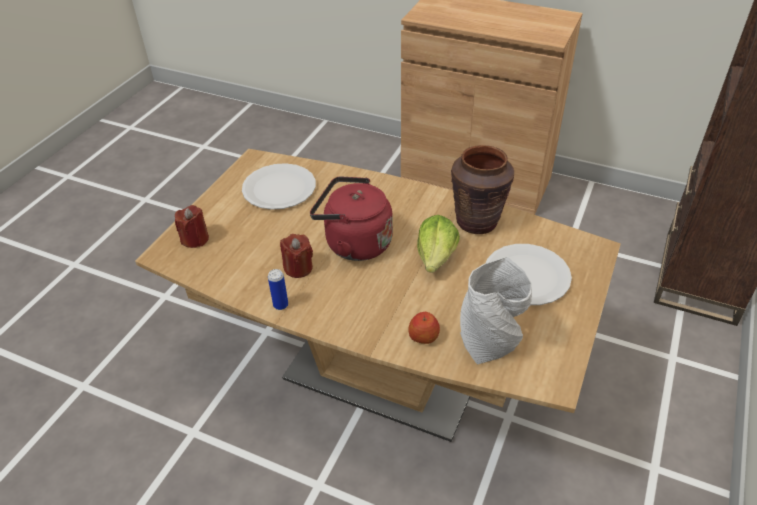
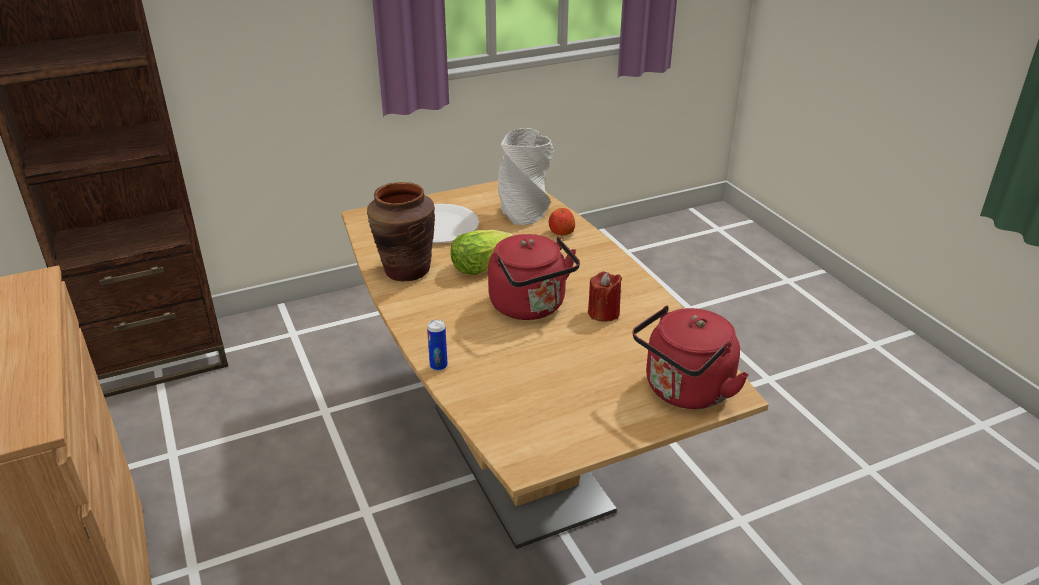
camera: 140 degrees left, 10 degrees down
(195, 239) = (685, 392): red candle -> red kettle
(279, 188) = (537, 401): white plate -> none
(280, 305) = (646, 295): can -> can (438, 366)

